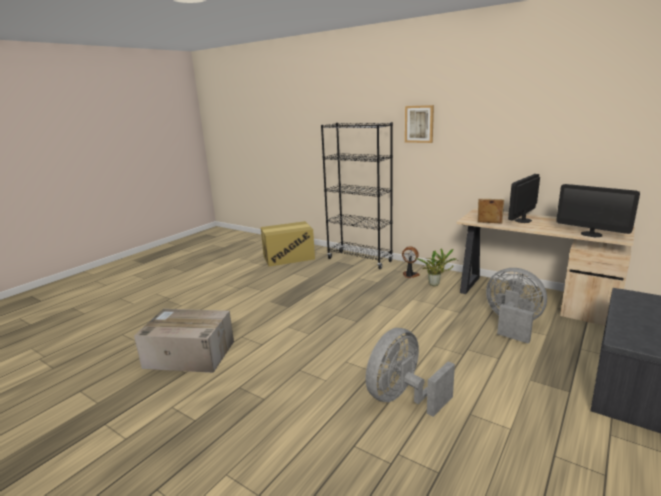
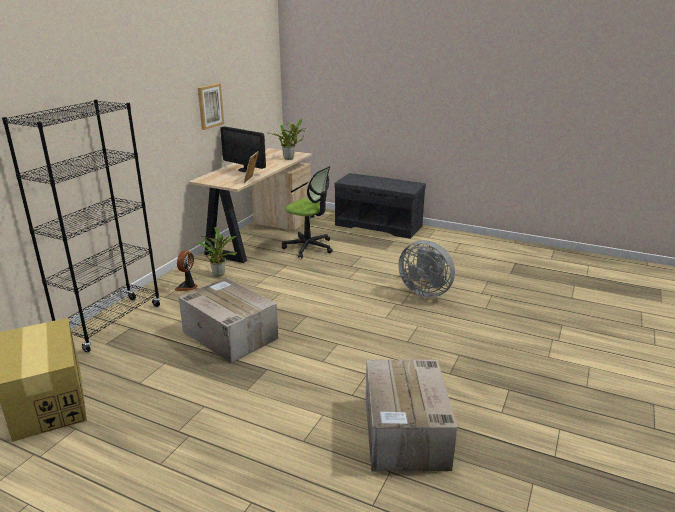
camera: 100 degrees left, 5 degrees up
(336, 293) = (229, 334): none -> cardboard box
(419, 124) = (120, 96): picture -> picture (210, 106)
(512, 324) = (309, 247): grey fan -> office chair
(591, 234) = (290, 158): monitor -> potted plant

